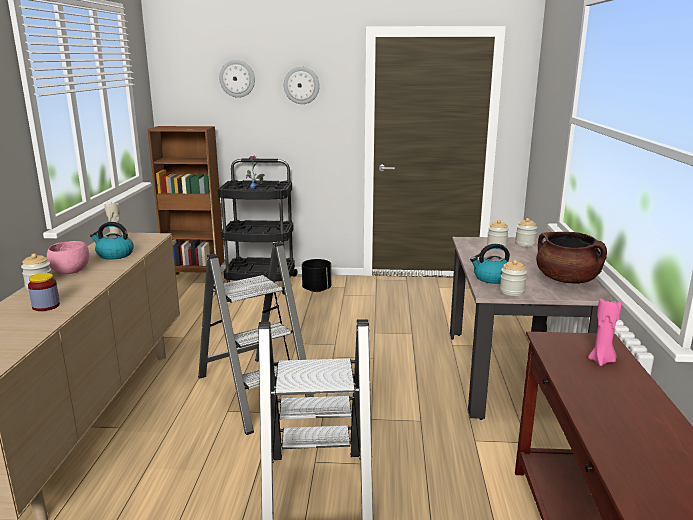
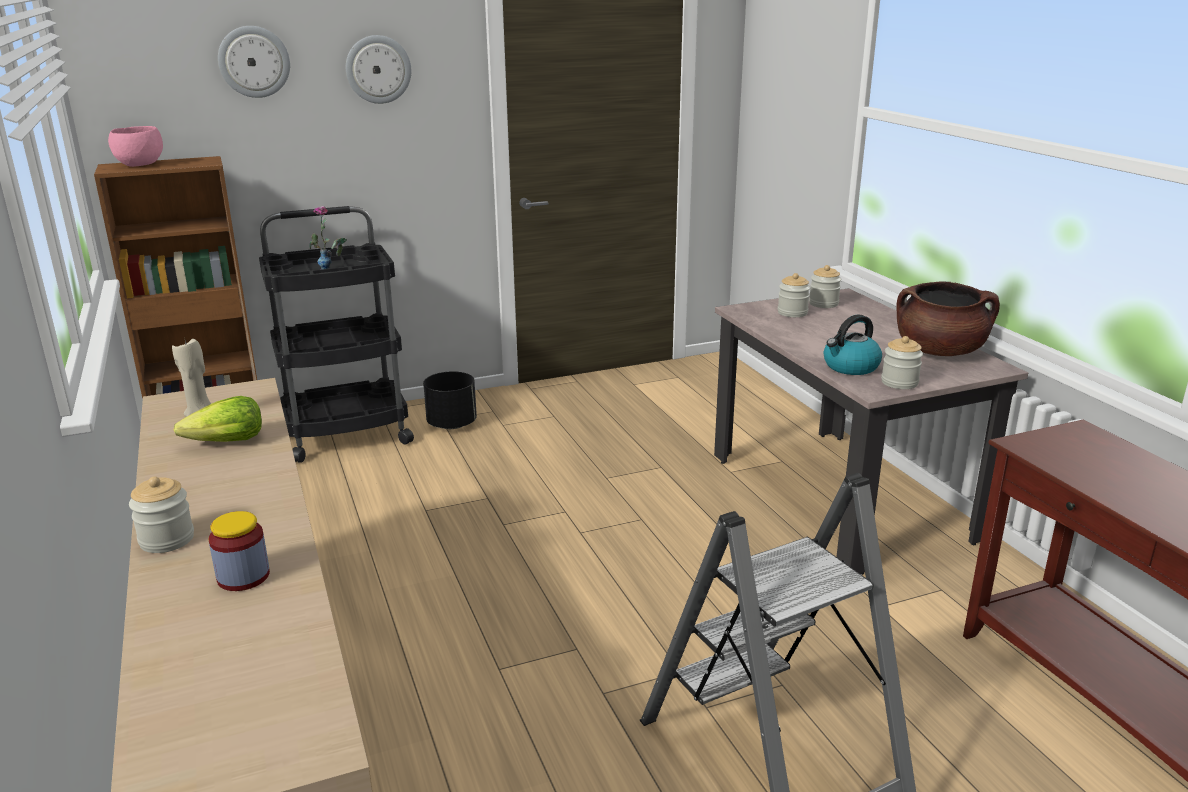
camera: 25 degrees left, 5 degrees up
(70, 272) = (187, 495): pink bowl -> pink bowl (140, 165)
(114, 255) = (227, 442): kettle -> lettuce
(254, 391) = (511, 623): grey step ladder -> none
(602, 361) = (1117, 462): pink candle -> none

